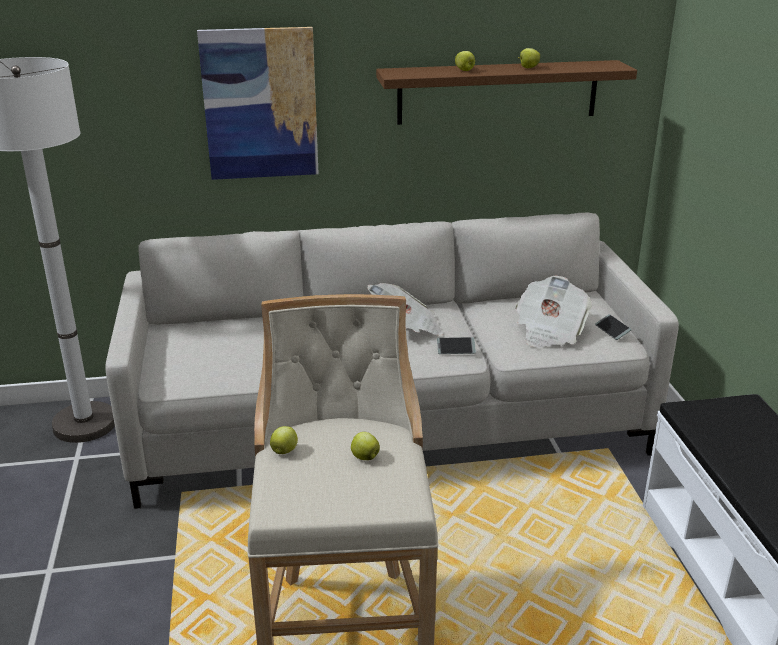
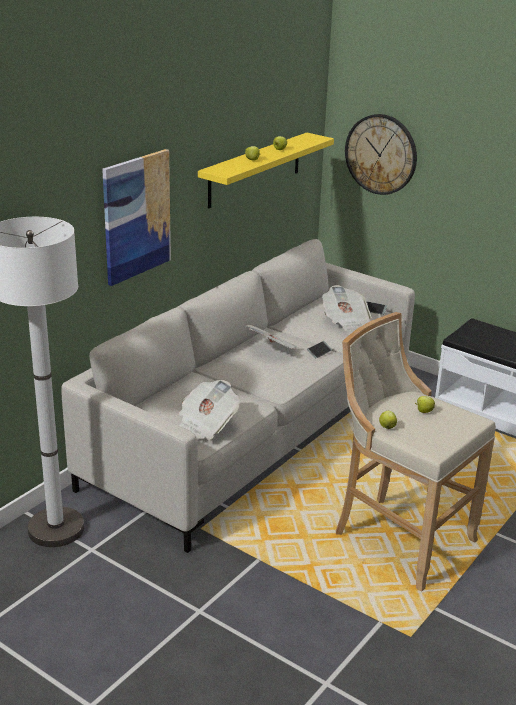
camera: 45 degrees left, 0 degrees up
(199, 369) = (205, 425): none -> newspaper
(498, 92) = (255, 170): brown shelf -> yellow shelf
(707, 106) = (381, 154): none -> wall clock

